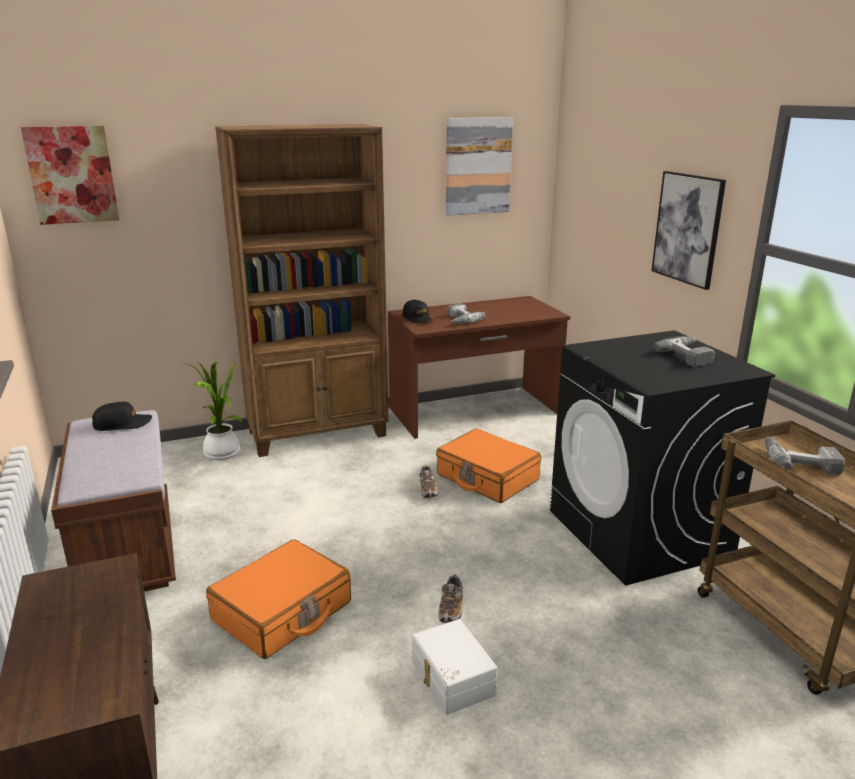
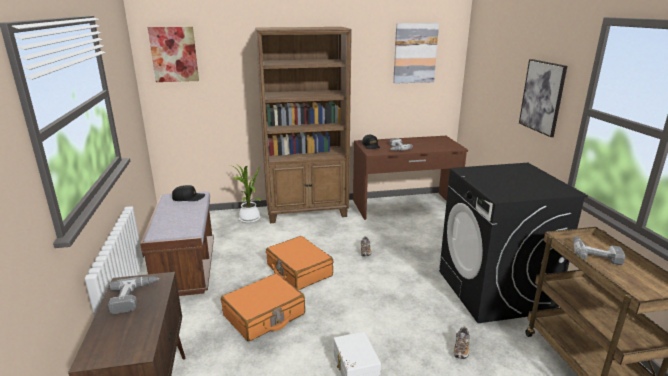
camera: 10 degrees right, 0 degrees up
(451, 609) = (364, 325): shoe -> shoe (461, 349)
(487, 477) = (403, 247): orange suitcase -> orange suitcase (299, 270)
(690, 356) = (532, 179): power drill -> power drill (134, 297)

